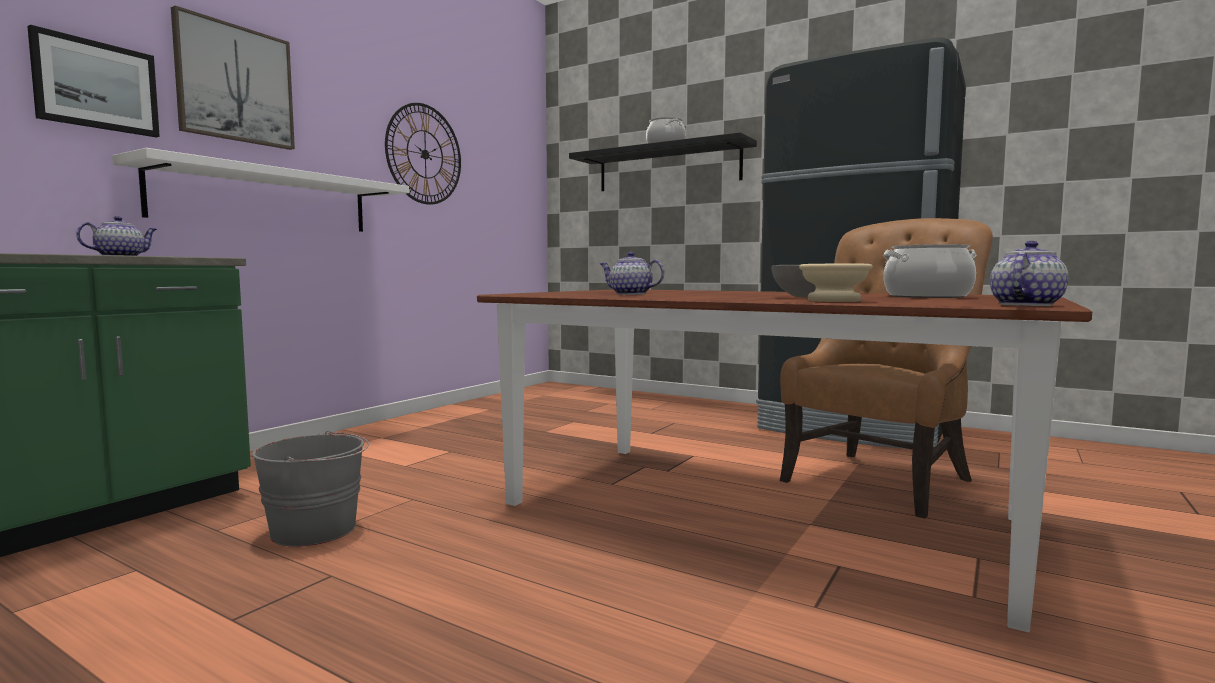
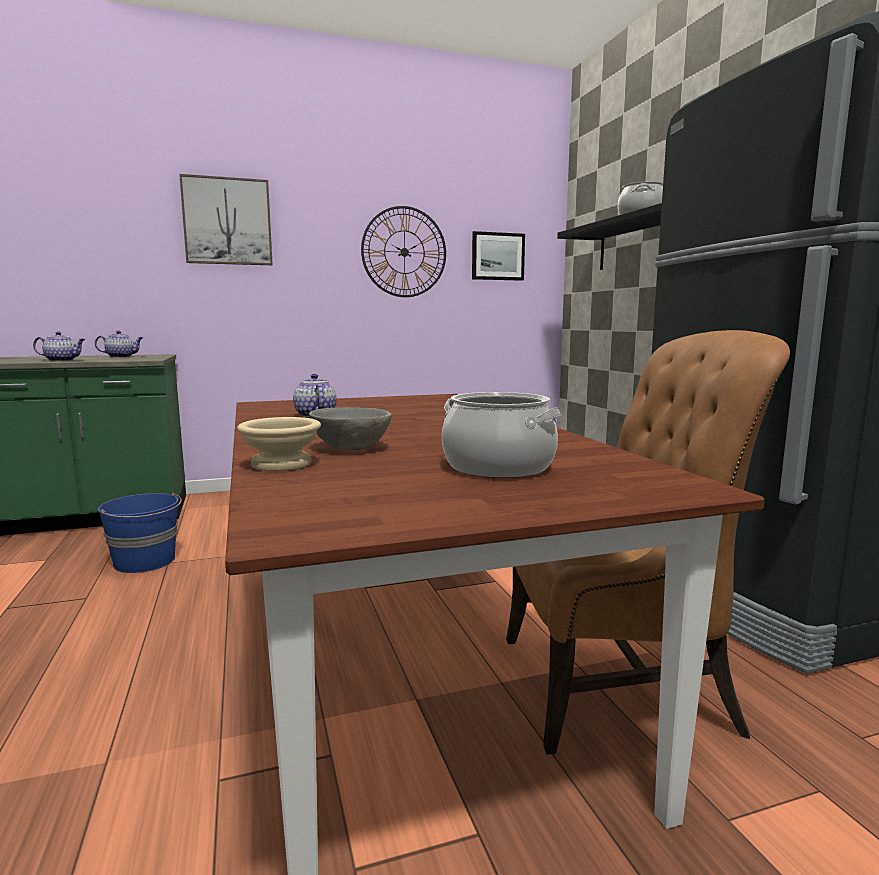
camera: 40 degrees right, 5 degrees up
(96, 85) = (133, 241): picture -> picture (497, 256)
(266, 200) = (252, 306): white shelf -> none
(316, 530) = (146, 561): grey bucket -> blue bucket
(1025, 305) = (286, 524): teapot -> teapot (62, 360)

